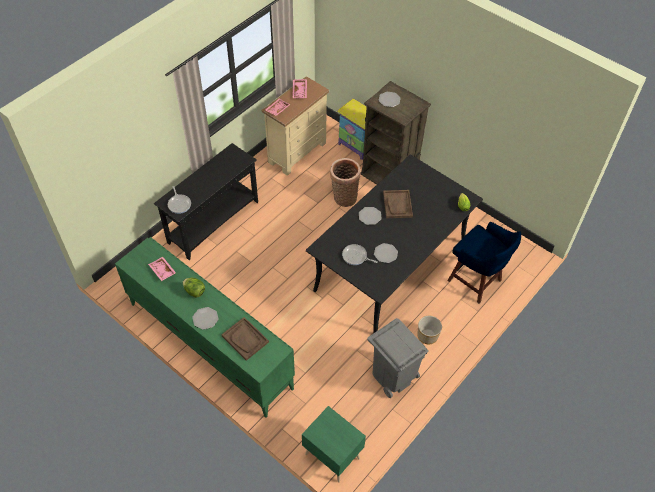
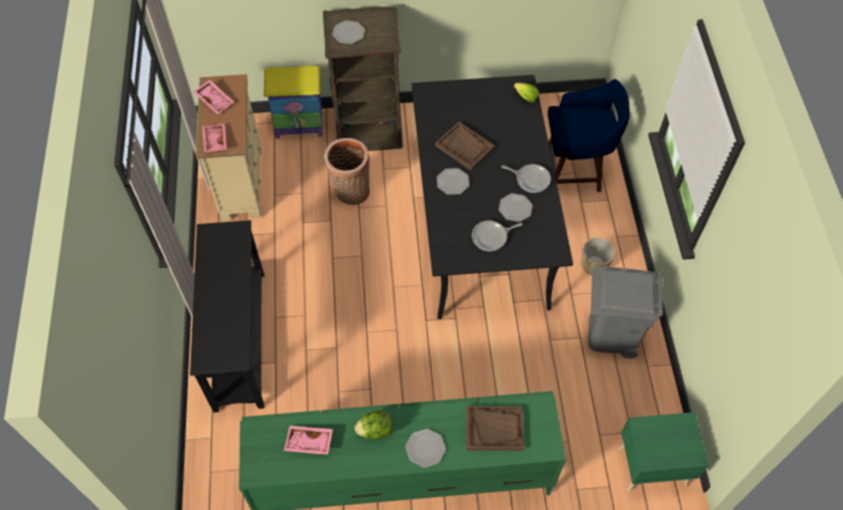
camera: 45 degrees left, 5 degrees up
(179, 204) = (224, 348): frying pan -> frying pan (531, 179)

